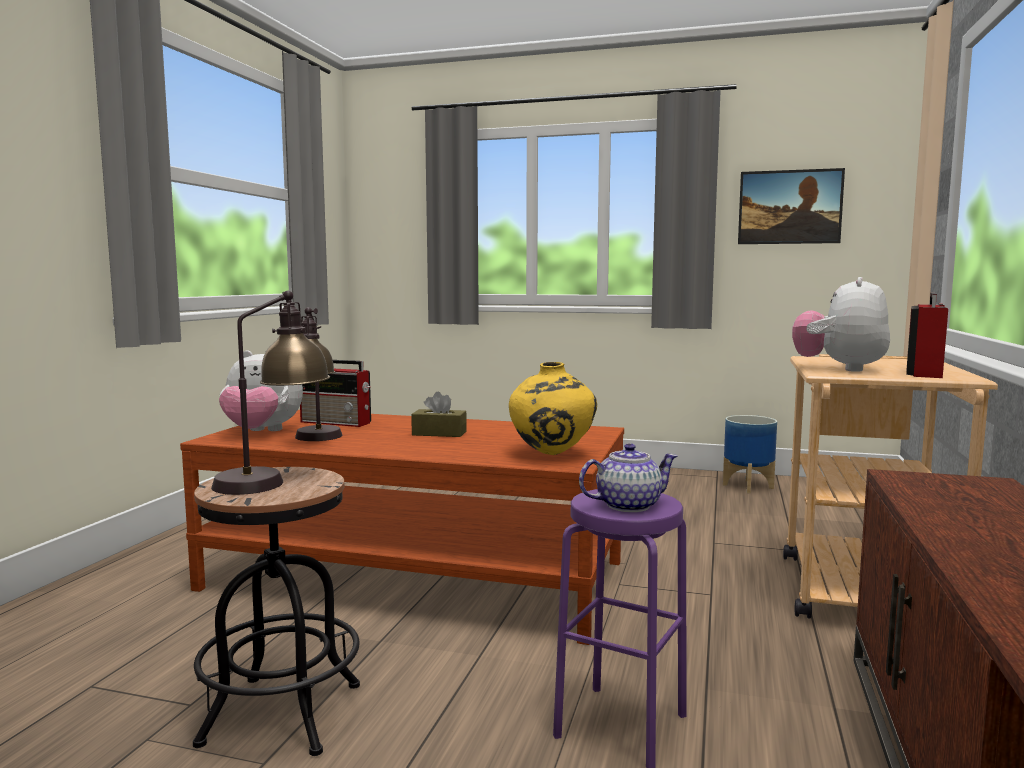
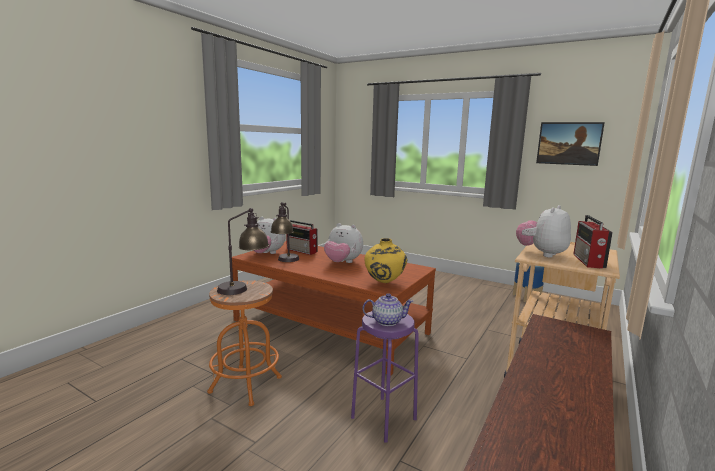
camera: 15 degrees right, 5 degrees up
(282, 714) = (245, 385): black stool -> orange stool
(439, 433) = (342, 263): brown tissue box -> plush toy
(925, 372) = (588, 261): radio -> radio turned 150 degrees clockwise

